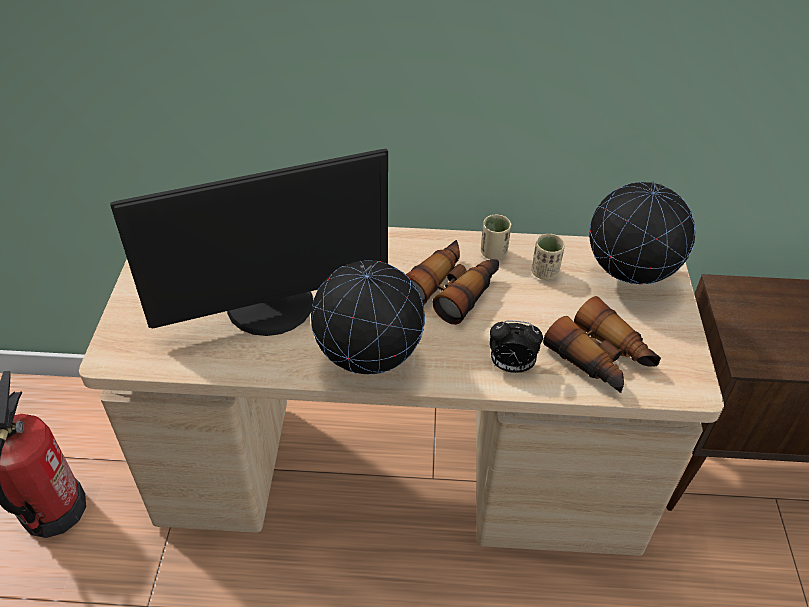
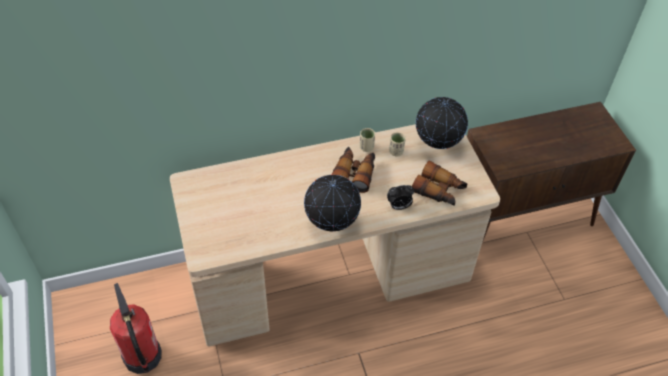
camera: 20 degrees left, 5 degrees up
(272, 307) = (268, 208): monitor -> none

